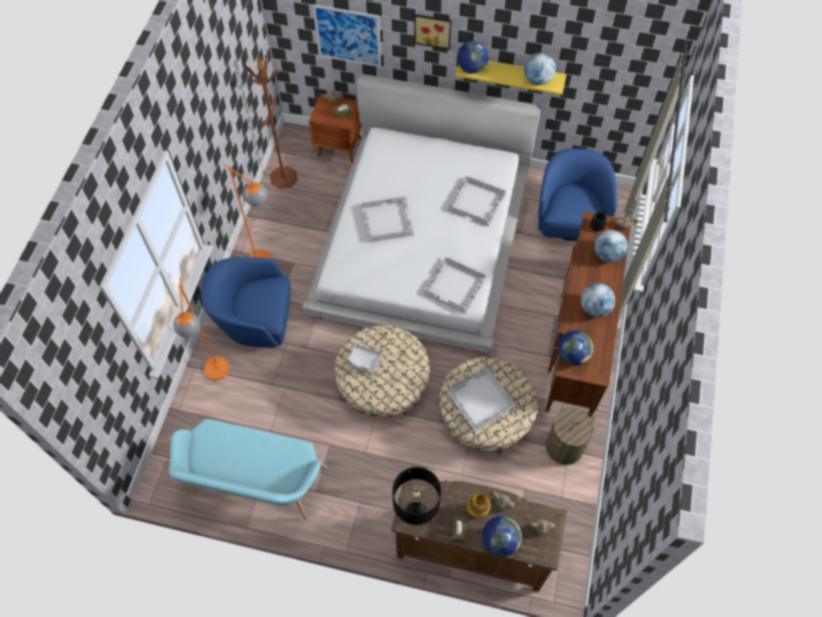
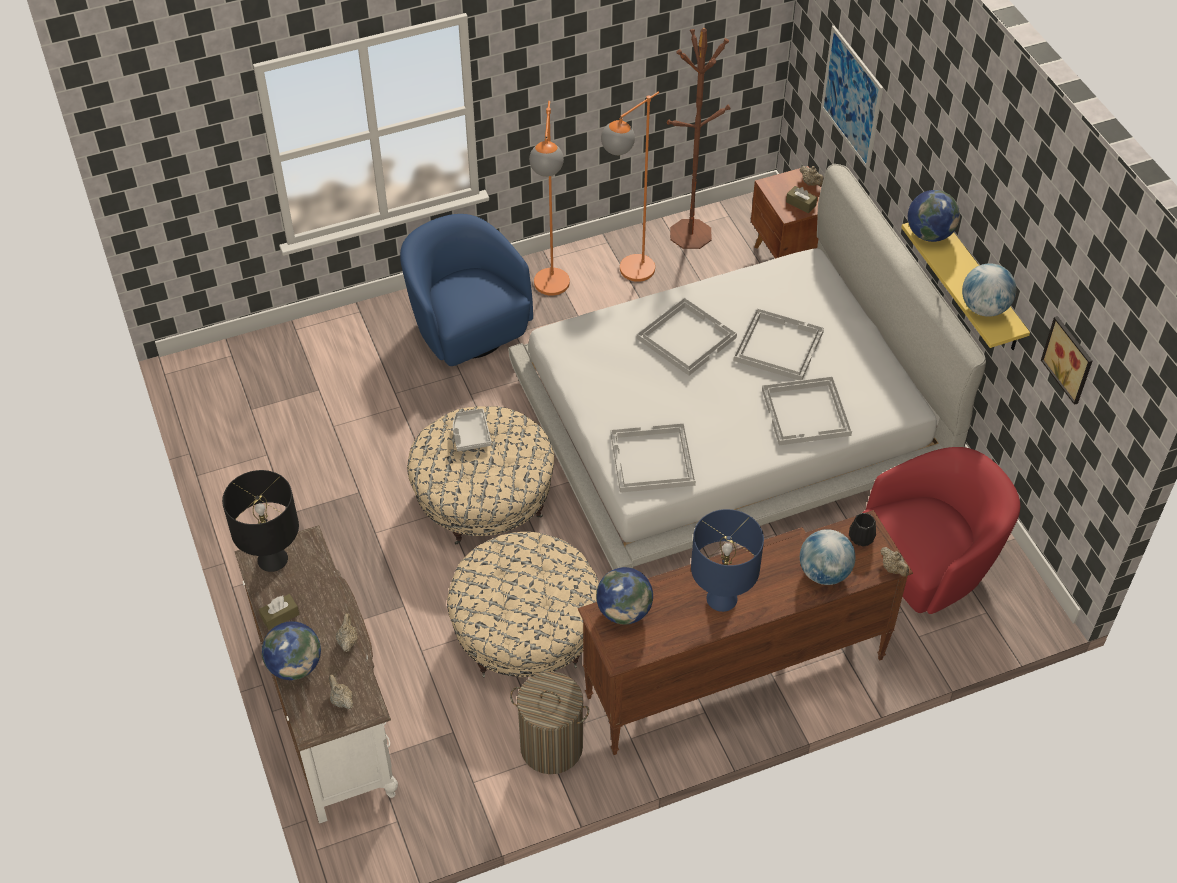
camera: 55 degrees right, 10 degrees down
(217, 377) = (363, 338): orange floor lamp -> orange floor lamp (628, 275)
(255, 485) = (255, 453): turquoise bench -> none
(433, 30) = (923, 150): picture -> picture (1070, 359)
(477, 510) = (320, 621): vase -> none
(480, 399) = (513, 581): white tray -> white tray (778, 345)
(570, 218) = (929, 564): blue armchair -> red armchair
(595, 308) = (721, 601): globe -> blue table lamp

